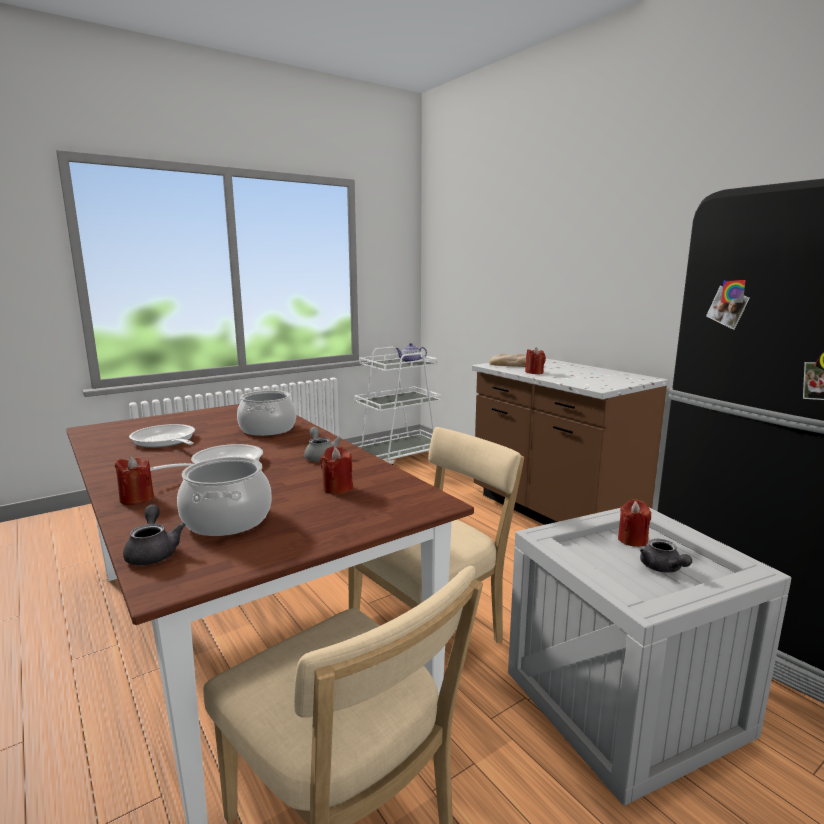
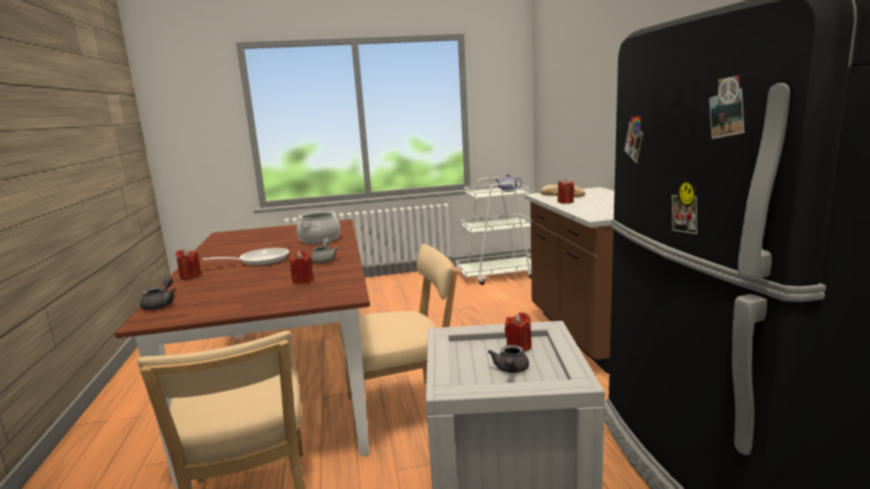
camera: 25 degrees right, 0 degrees up
(165, 441) = (250, 244): frying pan -> none
(228, 520) = (217, 292): cooking pot -> none

